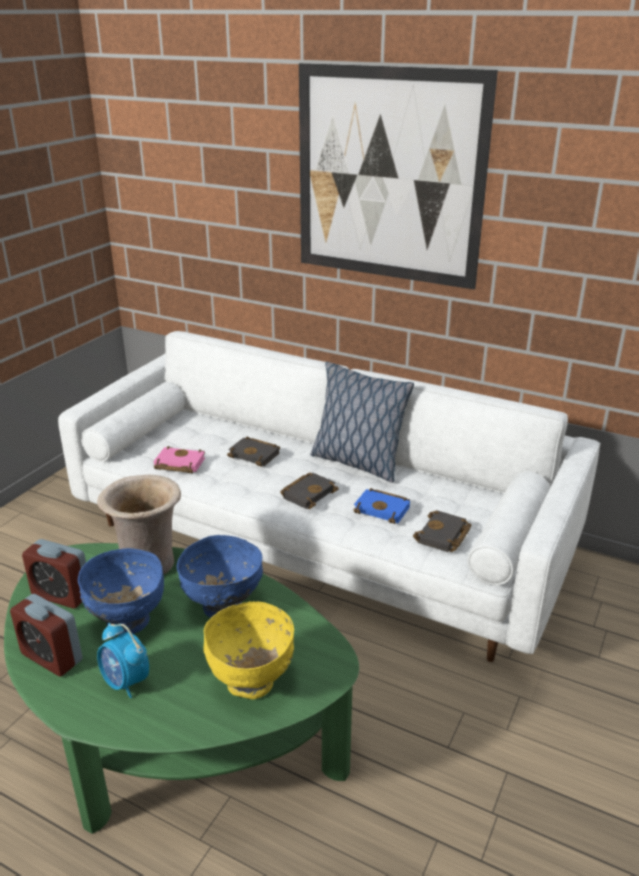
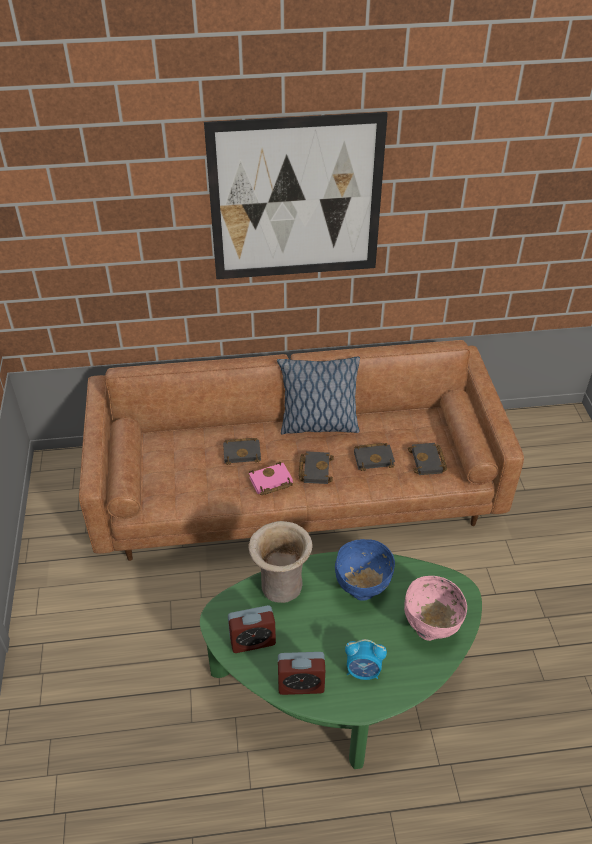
camera: 35 degrees left, 15 degrees up
(128, 622) = (318, 633): blue bowl -> none
(178, 464) = (195, 490): pink book -> pink book (270, 482)
(251, 683) = (430, 627): yellow bowl -> pink bowl
(319, 538) = (296, 489): white sofa -> brown sofa
(384, 509) = (374, 458): blue book -> black book

